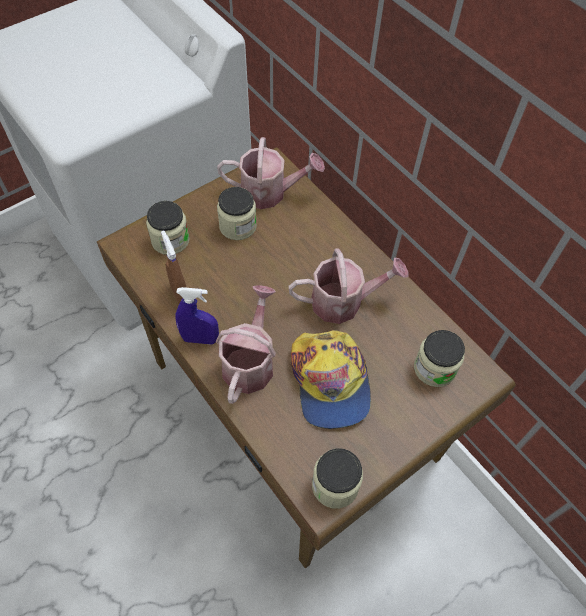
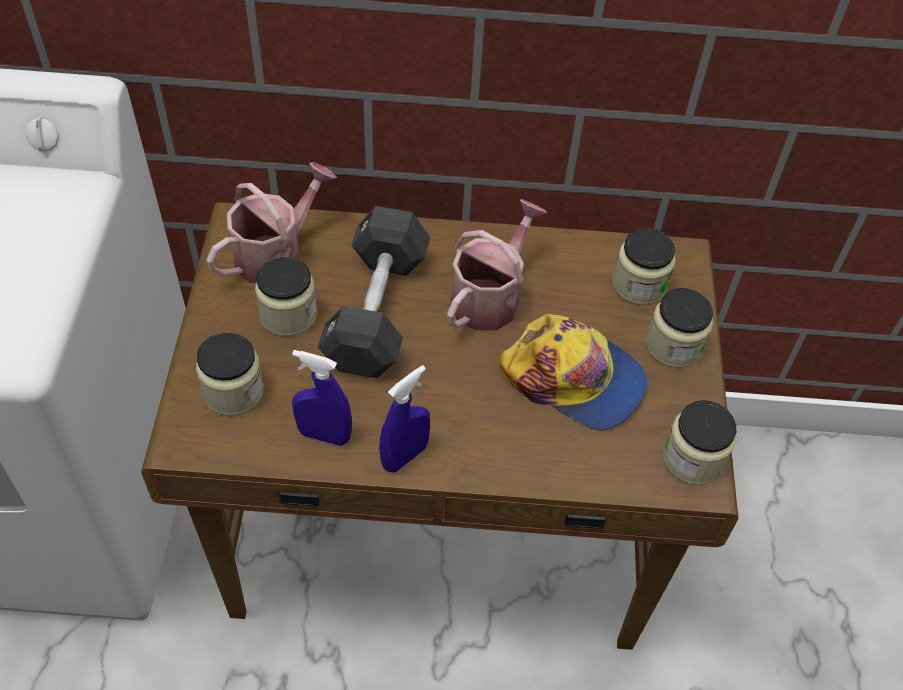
camera: 50 degrees left, 5 degrees down
(180, 295) = (324, 435): brown spray bottle -> blue spray bottle
(250, 361) = (481, 430): watering can -> none
(279, 259) = (376, 310): none -> black dumbbell
(408, 418) = (673, 346): none -> jar

